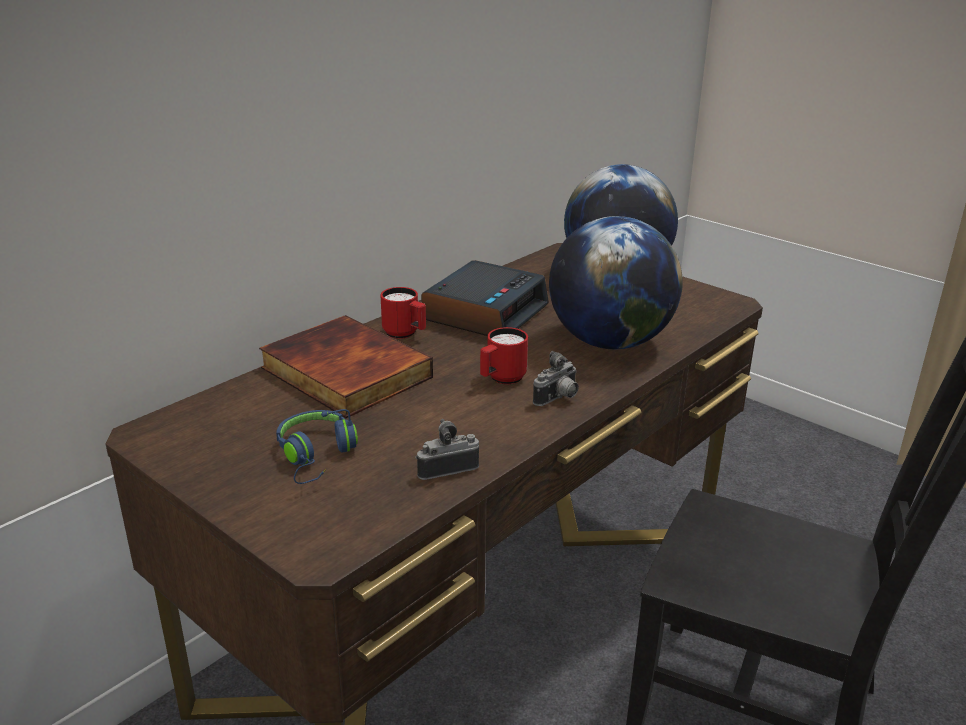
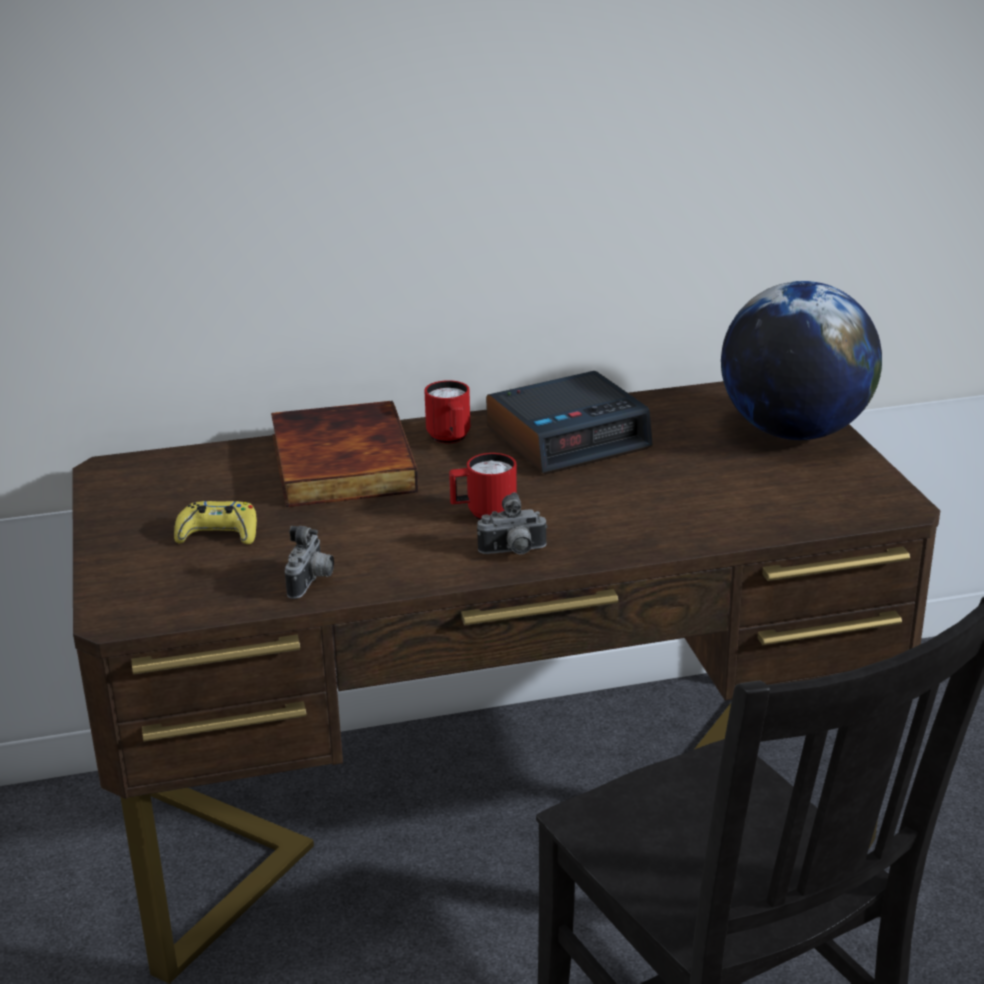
camera: 35 degrees right, 0 degrees up
(317, 456) = (218, 533): blue headphones -> yellow game controller
(446, 468) = (312, 582): camera -> camera turned 90 degrees clockwise
(610, 342) = (662, 510): globe -> none

